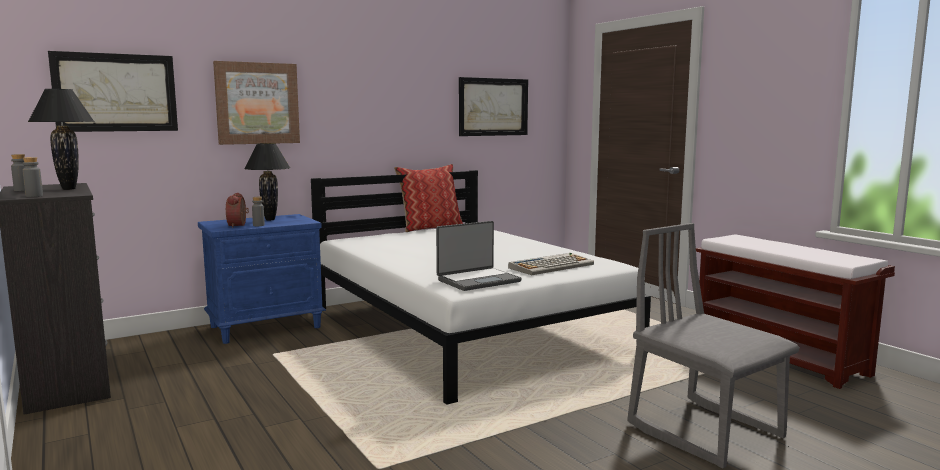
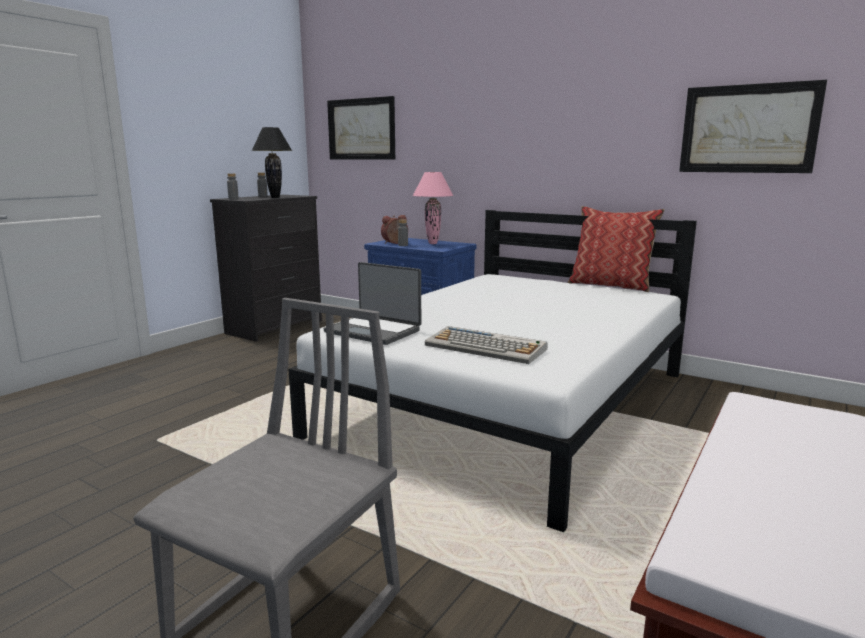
camera: 65 degrees right, 5 degrees up
(257, 103) = (452, 134): picture -> none
(270, 219) = (432, 243): black table lamp -> pink table lamp

